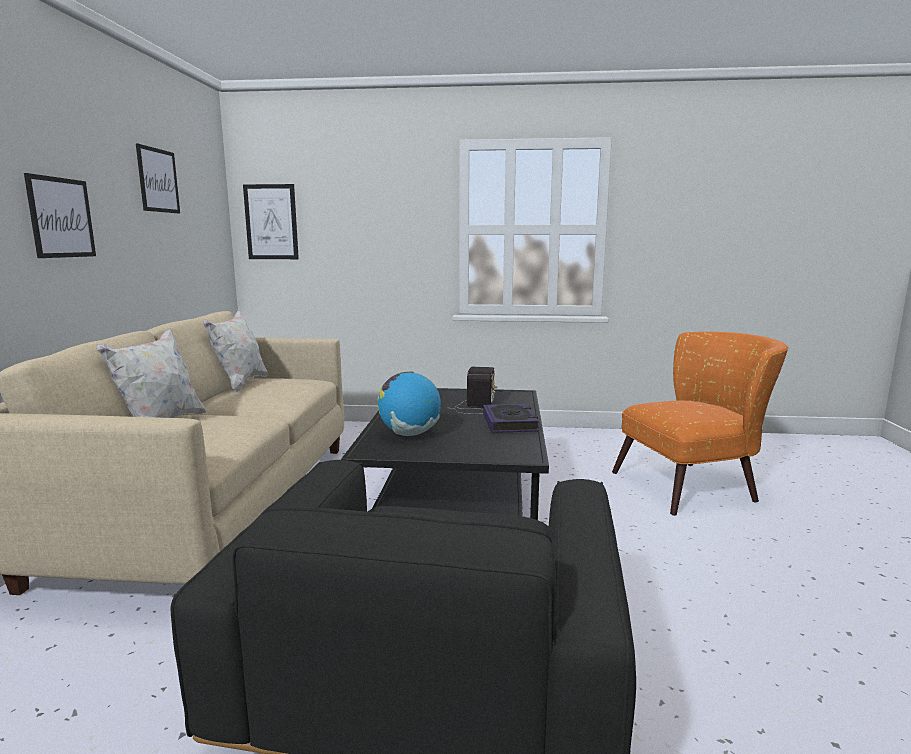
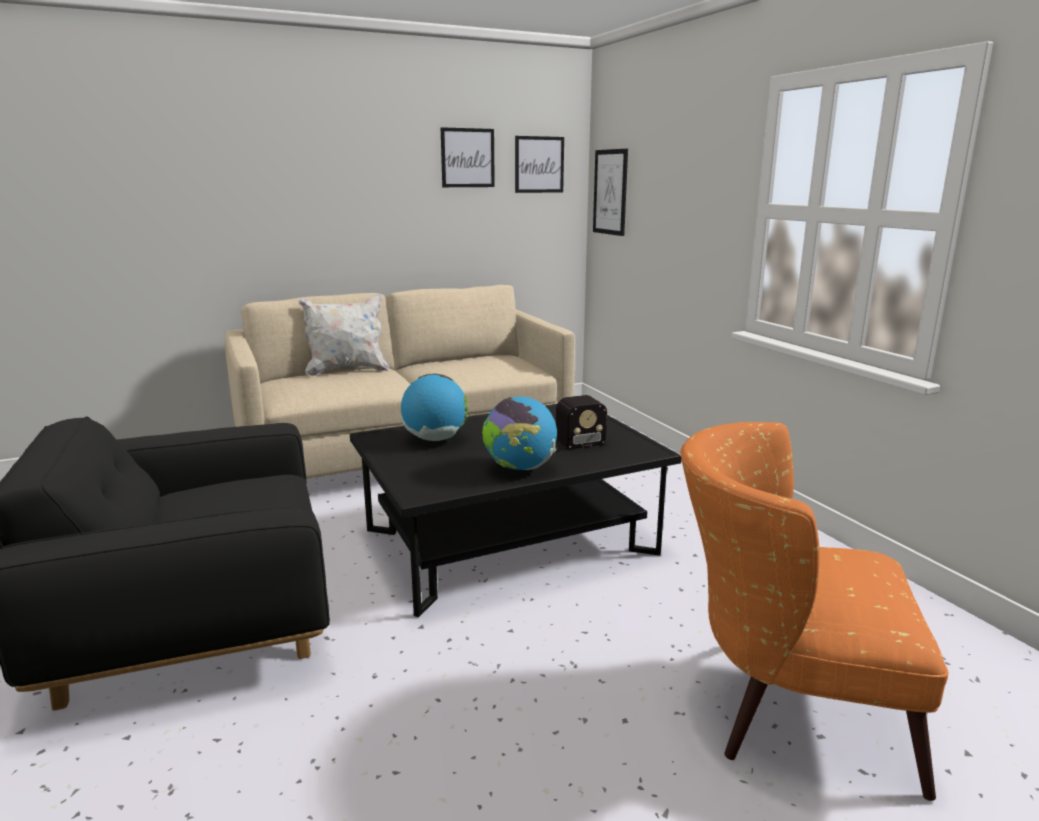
camera: 60 degrees right, 5 degrees up
(61, 217) = (343, 199): picture -> picture (539, 164)
(240, 384) = (478, 357): white pillow -> none
(510, 423) = (519, 468): book -> globe
(695, 486) = (783, 703): orange armchair -> orange armchair turned 150 degrees clockwise

